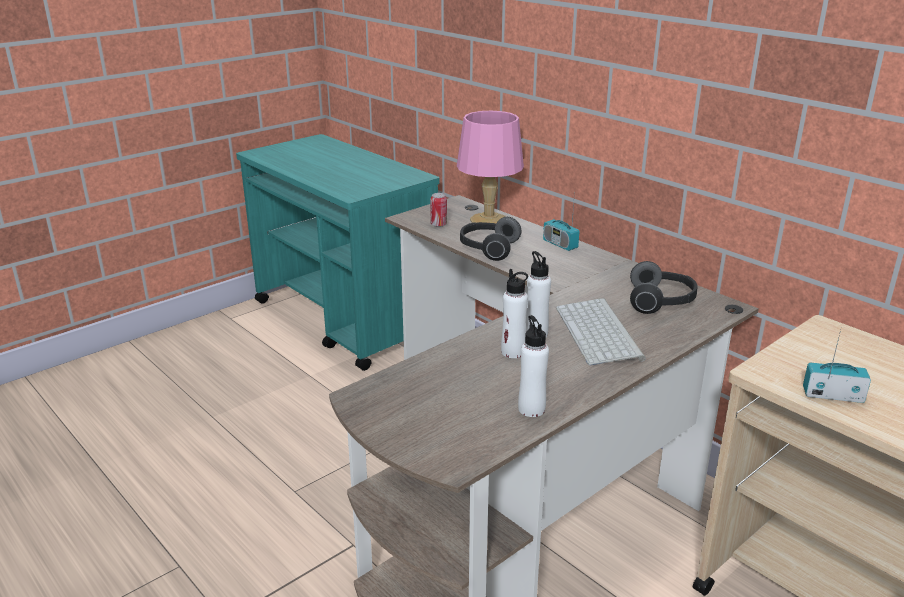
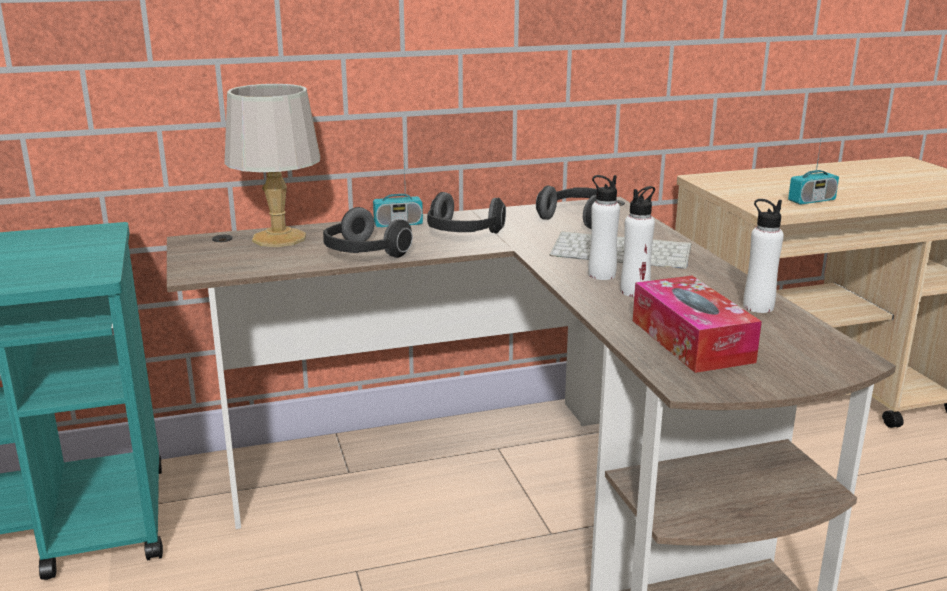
camera: 65 degrees left, 5 degrees down
(434, 388) = (691, 341): none -> tissue box
(438, 225) = (248, 262): can -> none
(488, 220) = (279, 239): pink table lamp -> grey table lamp
(565, 268) = (462, 234): none -> headphones
(832, 395) = (811, 201): radio -> radio turned 150 degrees counterclockwise

